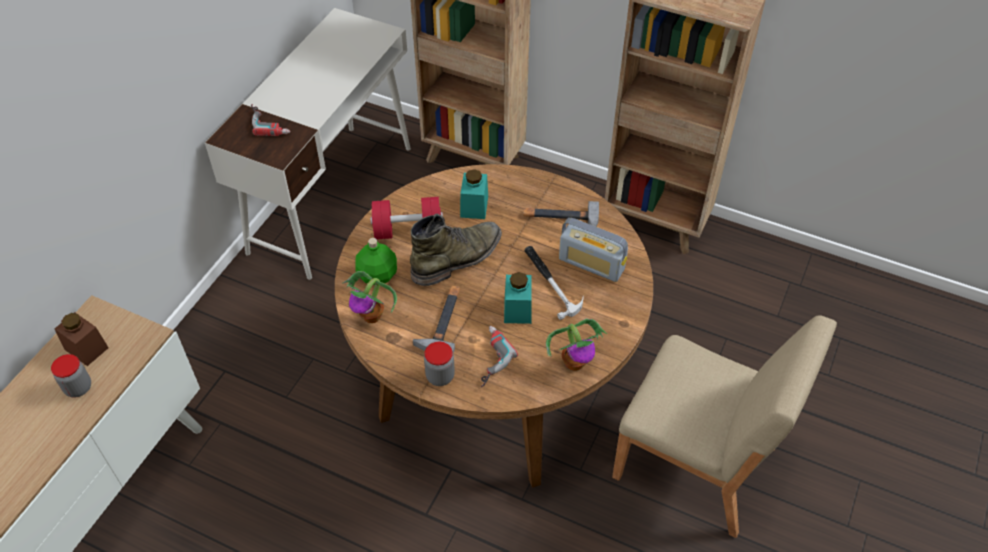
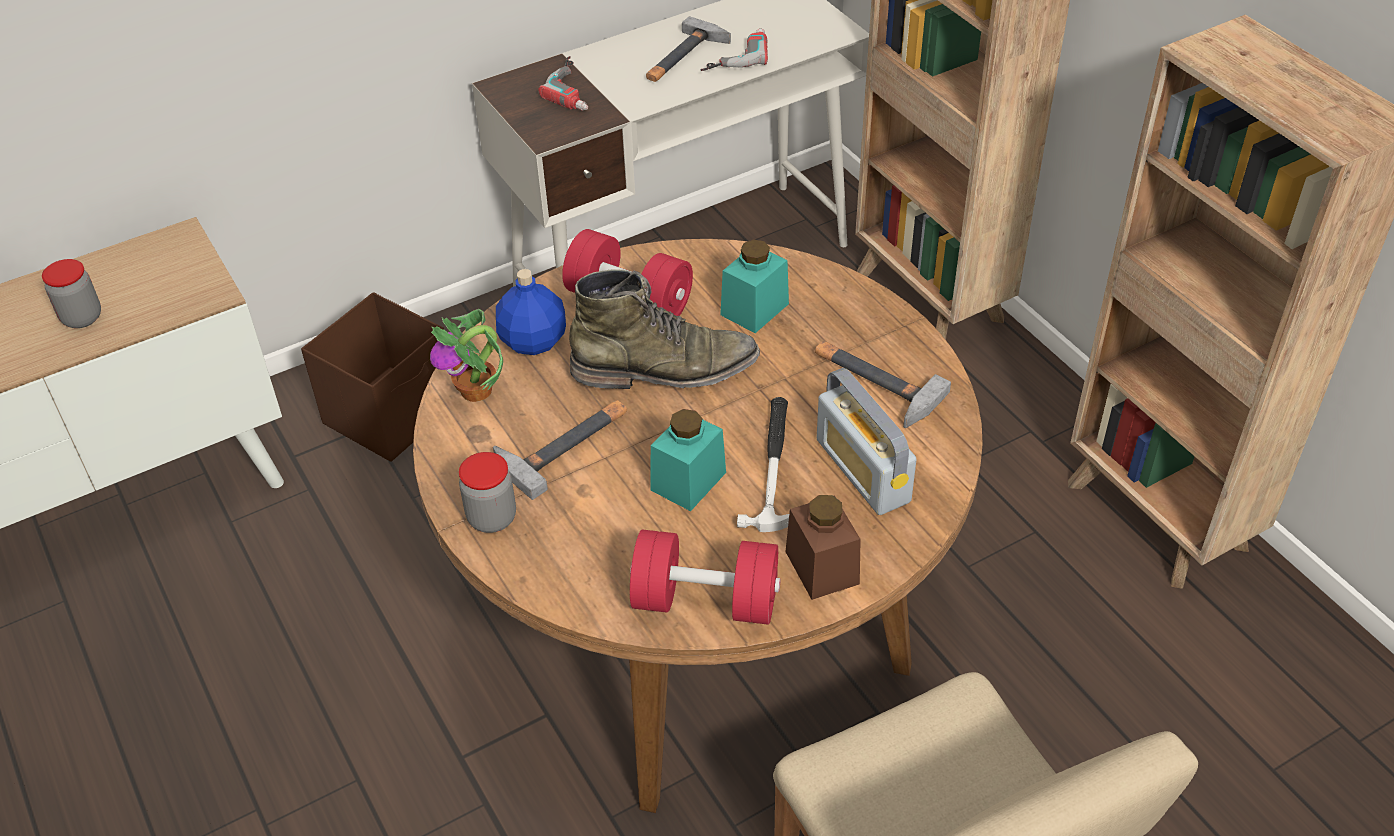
camera: 35 degrees right, 5 degrees down
(86, 348) = (132, 276): brown jar -> brown jar (822, 567)
(233, 357) = (393, 413): none -> brown storage box
(315, 80) = (683, 57): none -> hammer
(377, 275) = (532, 340): green bottle -> blue bottle
(487, 358) = (581, 527): power drill -> power drill (734, 55)
(575, 362) = (705, 601): potted plant -> red dumbbell

